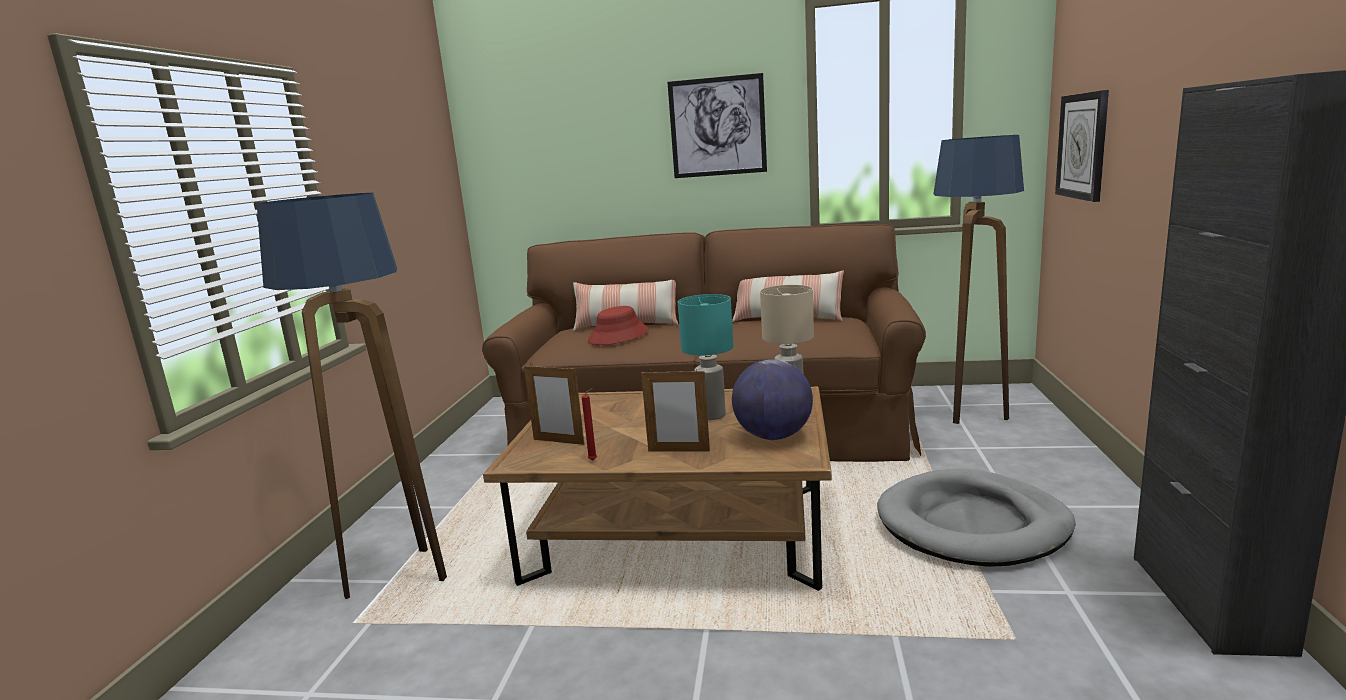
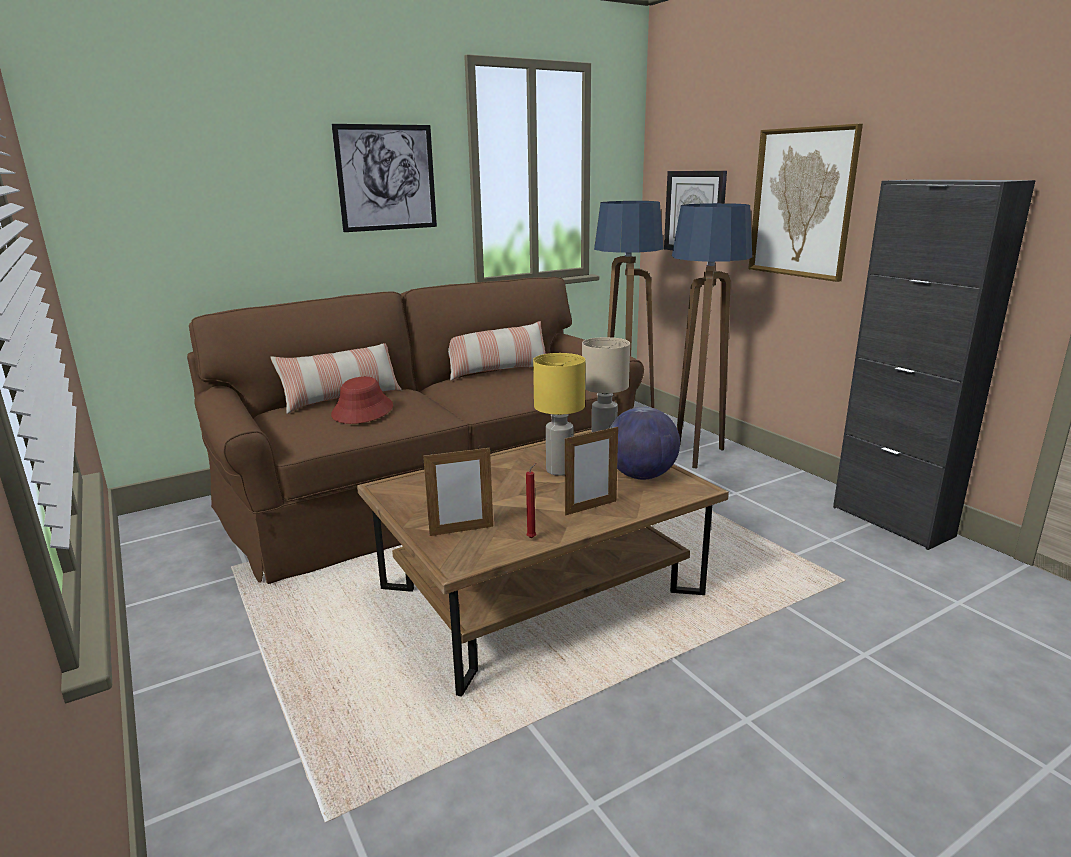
camera: 40 degrees left, 5 degrees up
(395, 579) = (304, 753): floor lamp -> floor lamp (697, 456)
(711, 415) = (559, 471): turquoise table lamp -> yellow table lamp
(972, 524) = (730, 513): grey dog bed -> none
(1168, 127) = (802, 203): none -> picture

